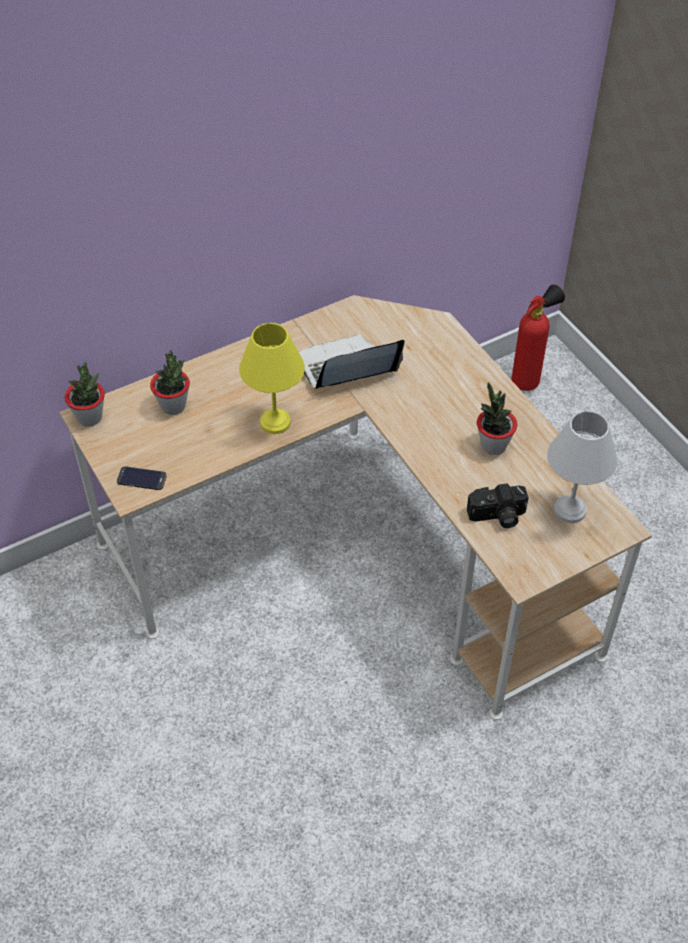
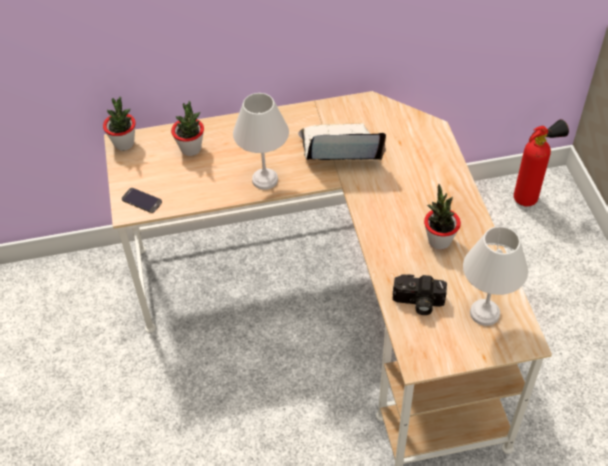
camera: 20 degrees right, 0 degrees up
(277, 422) = (266, 180): yellow table lamp -> white table lamp

